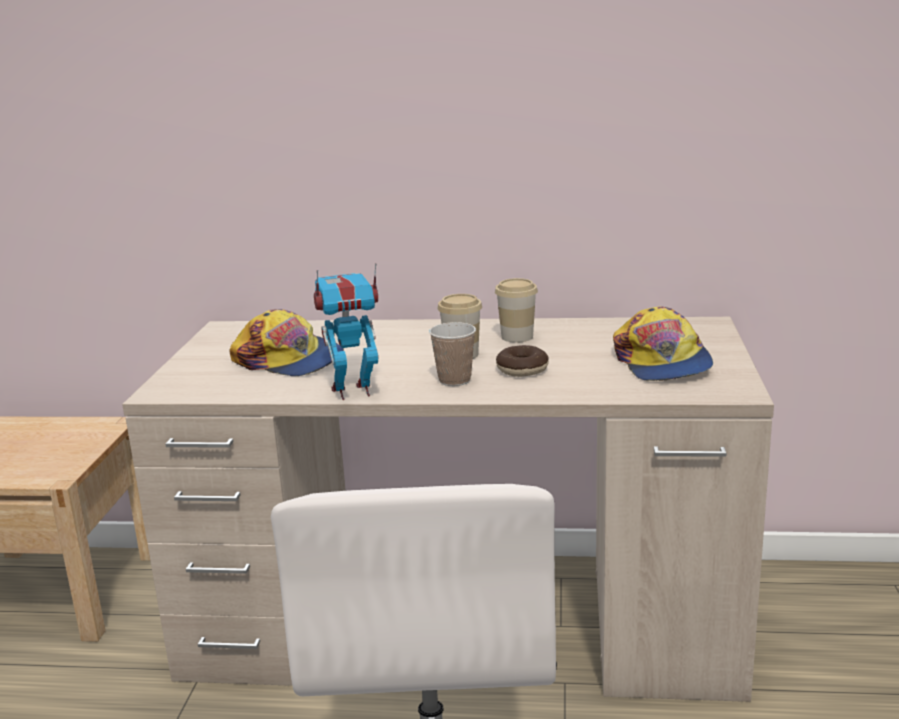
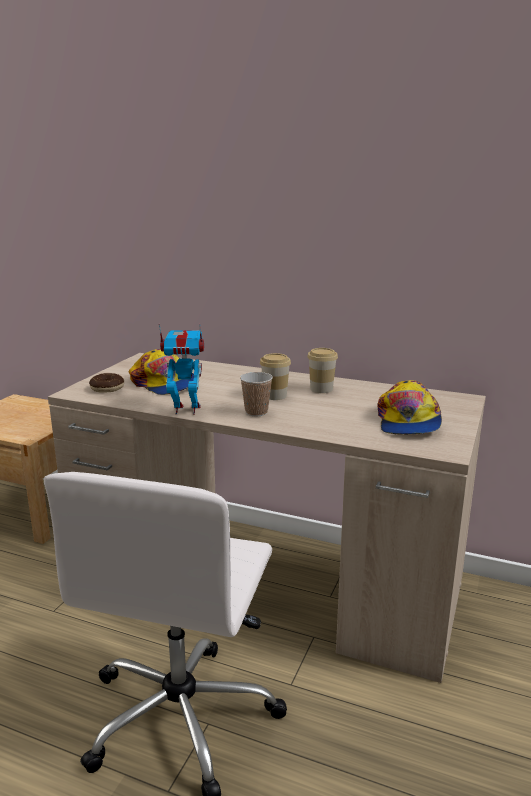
camera: 15 degrees right, 0 degrees up
(522, 369) = (306, 412): donut -> donut (107, 388)

